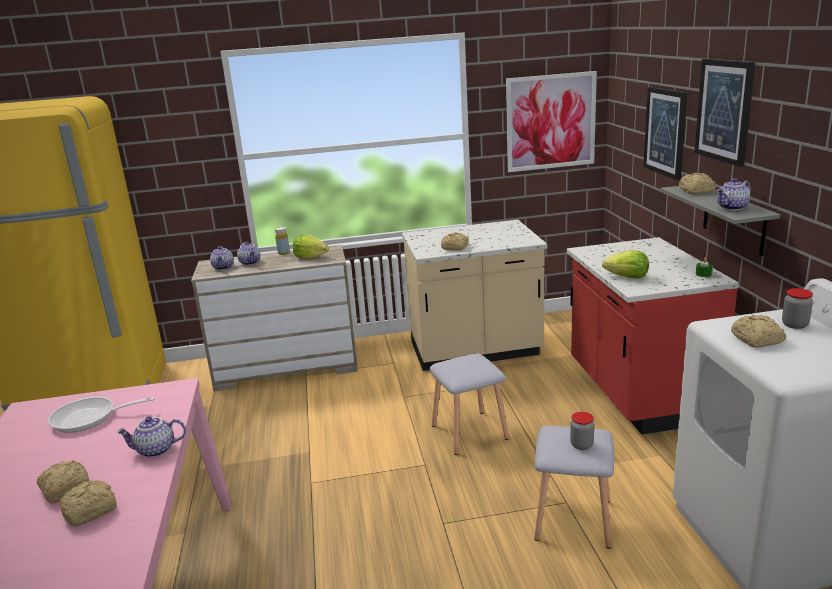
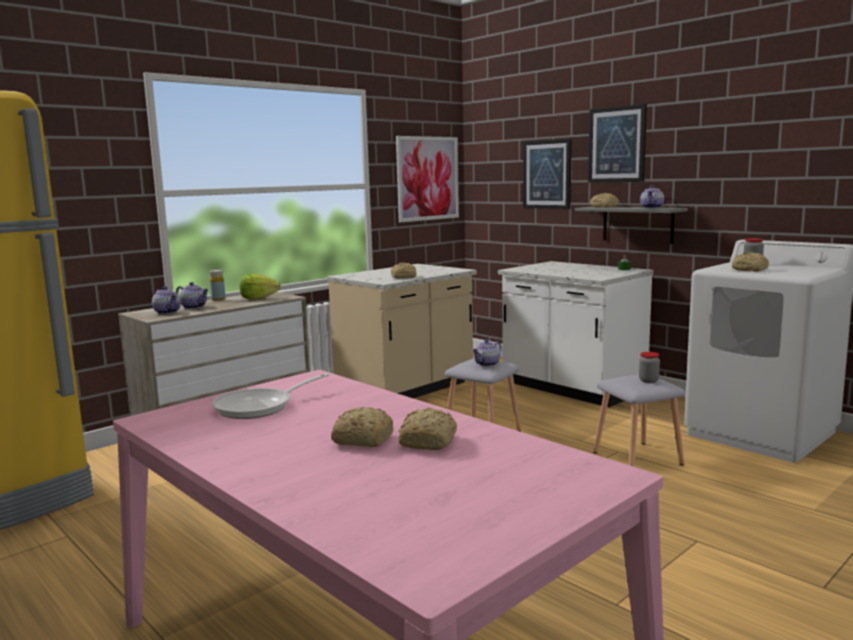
camera: 35 degrees left, 10 degrees down
(155, 450) = (397, 405): teapot -> teapot (487, 364)
(627, 277) = (579, 274): lettuce -> none
(637, 393) = (572, 388): red counter -> white counter

